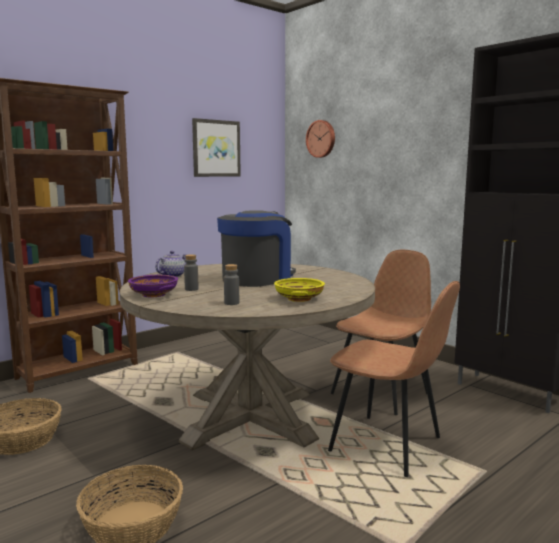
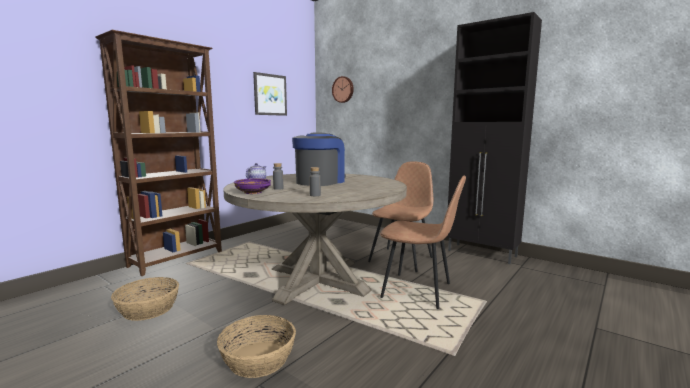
camera: 10 degrees left, 0 degrees up
(299, 298) = (360, 191): yellow bowl -> none

